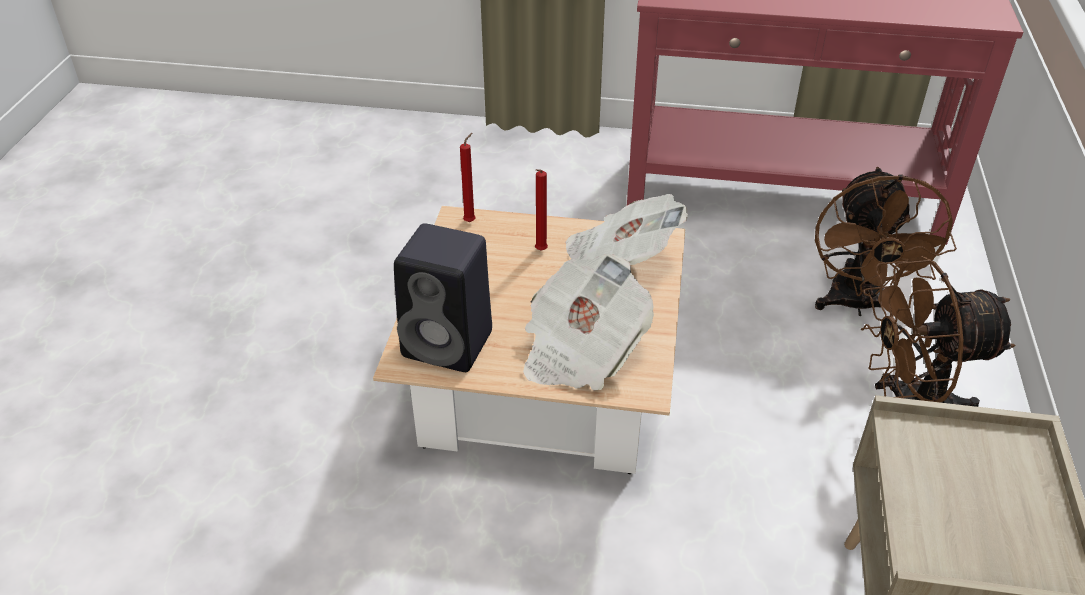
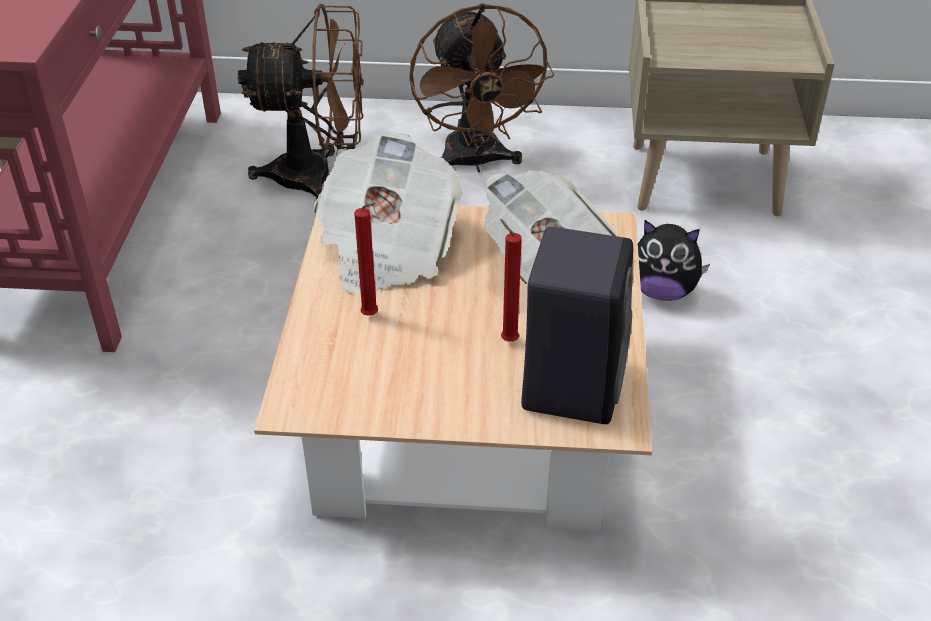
camera: 95 degrees left, 0 degrees up
(471, 221) = (299, 391): red candle -> red candle (507, 340)
(703, 539) = (662, 291): none -> plush toy

